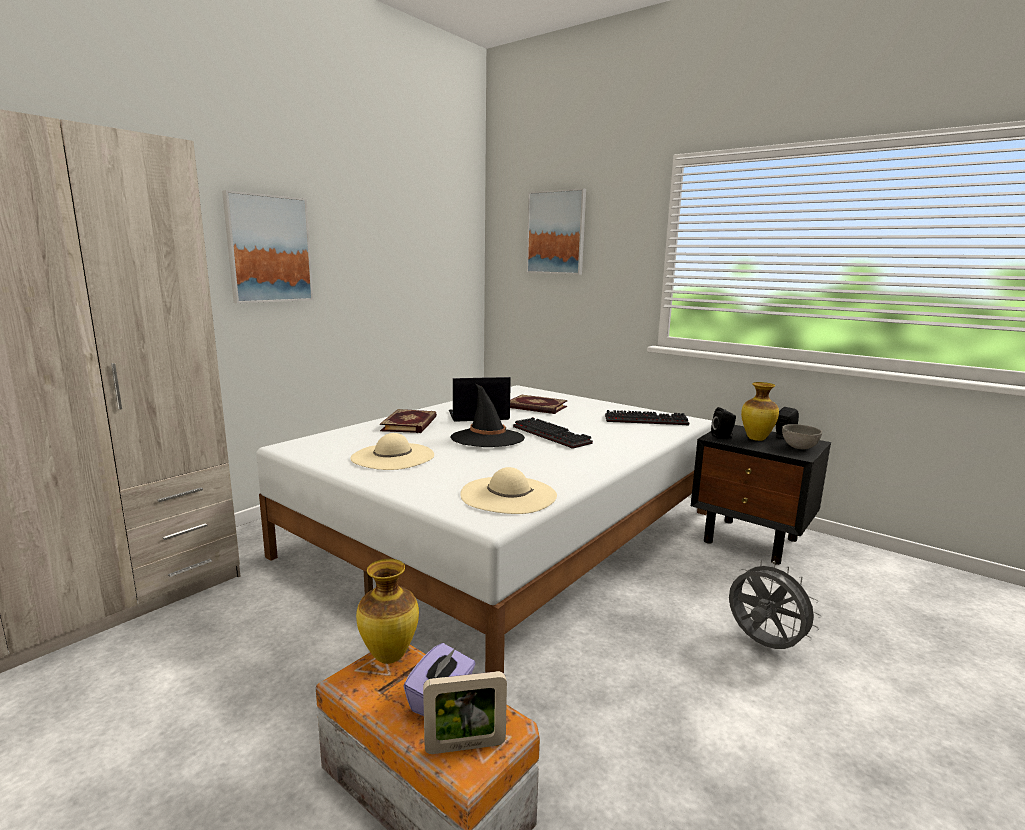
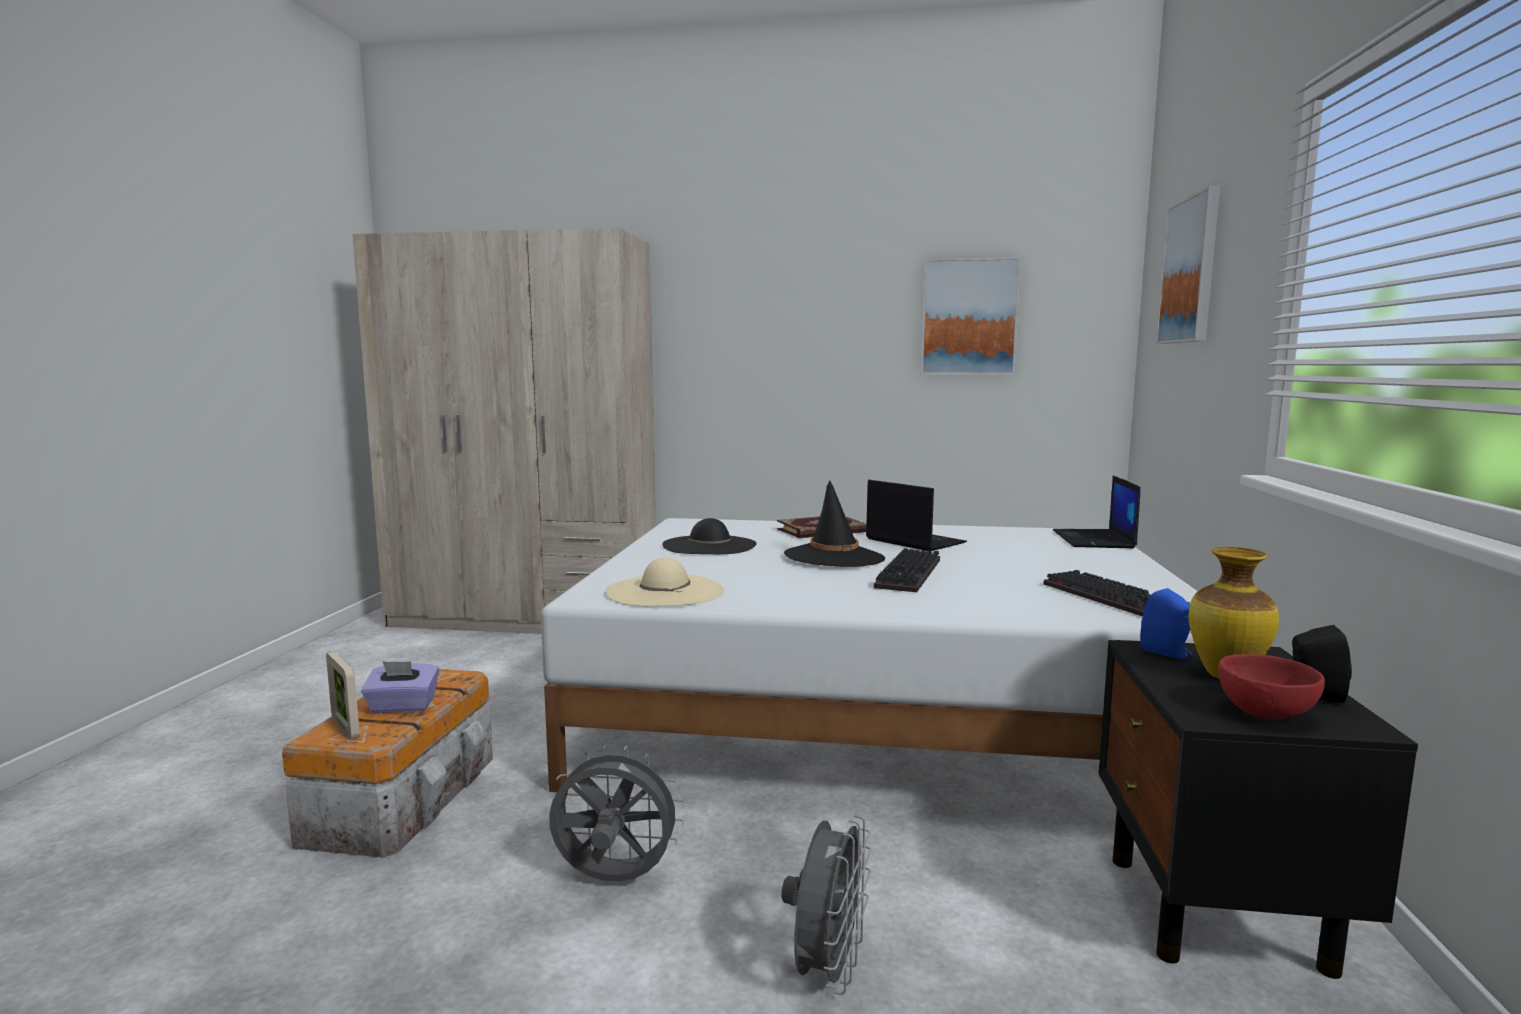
camera: 60 degrees right, 5 degrees down
(269, 249) = (766, 323): picture -> picture (968, 317)
(389, 657) = (453, 676): vase -> none
(392, 456) = (709, 545): beige hat -> black hat
(535, 392) = (1094, 540): none -> laptop
(536, 407) = (1019, 551): book -> none
(646, 695) = (614, 881): none -> grey fan
(723, 437) = (1168, 653): black speaker -> blue speaker
(798, 447) = (1263, 713): grey bowl -> red bowl

